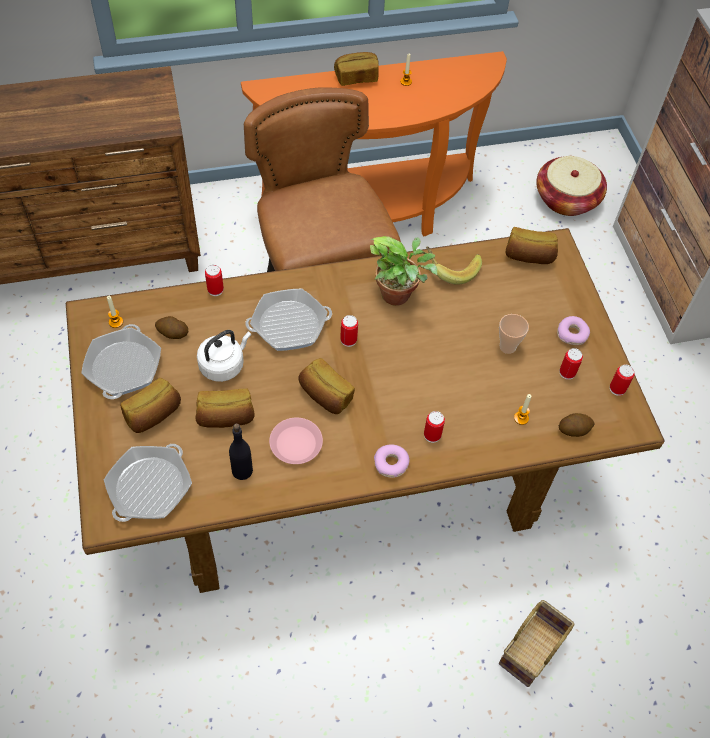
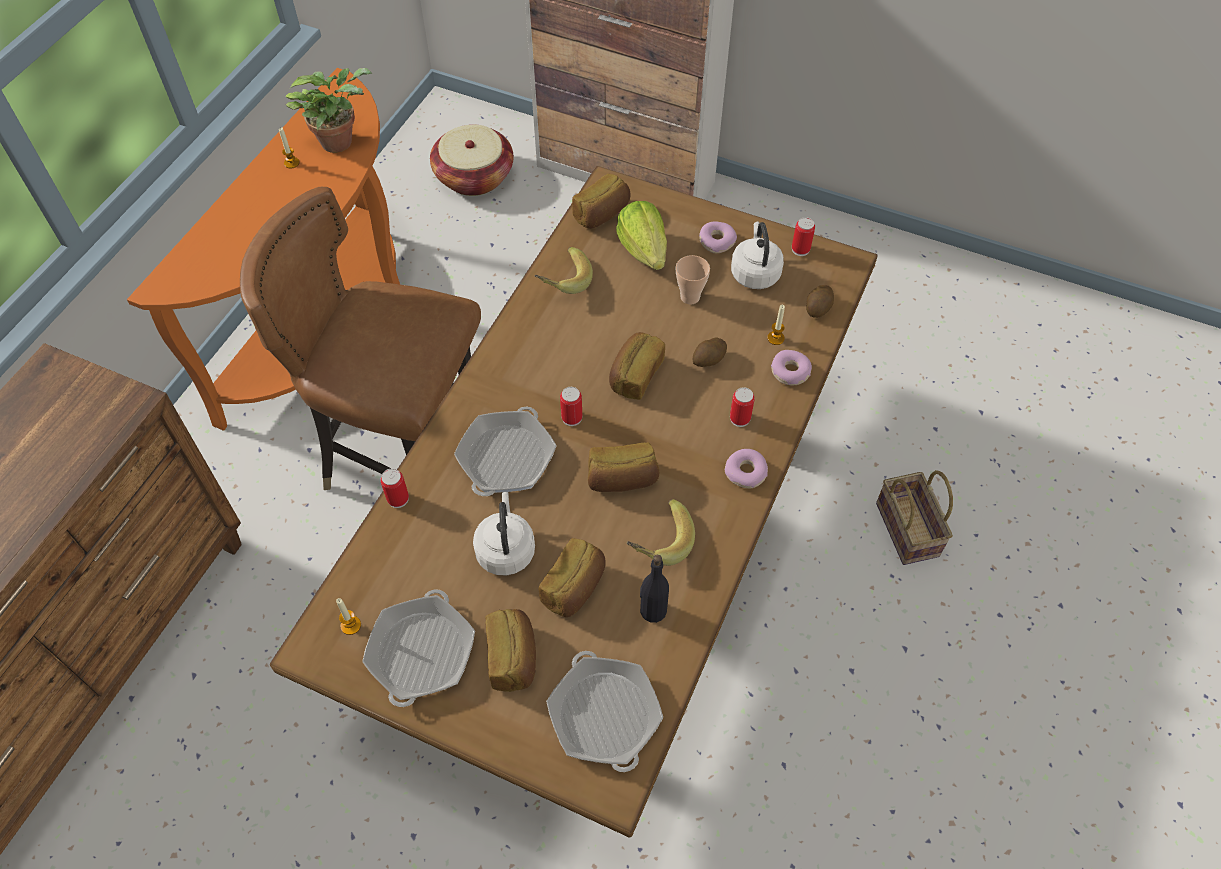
camera: 50 degrees left, 0 degrees up
(123, 367) = (421, 652): frying pan -> frying pan turned 120 degrees counterclockwise
(172, 333) = (419, 575): potato -> potato (708, 360)
(295, 443) = (658, 541): pink plate -> banana
(356, 77) = (239, 198): bread -> bread (635, 375)
(399, 295) = (555, 342): potted plant -> potted plant (340, 140)
(499, 443) = (790, 372): none -> donut
(521, 297) = (644, 250): none -> lettuce
(567, 372) = (754, 272): can -> white kettle

